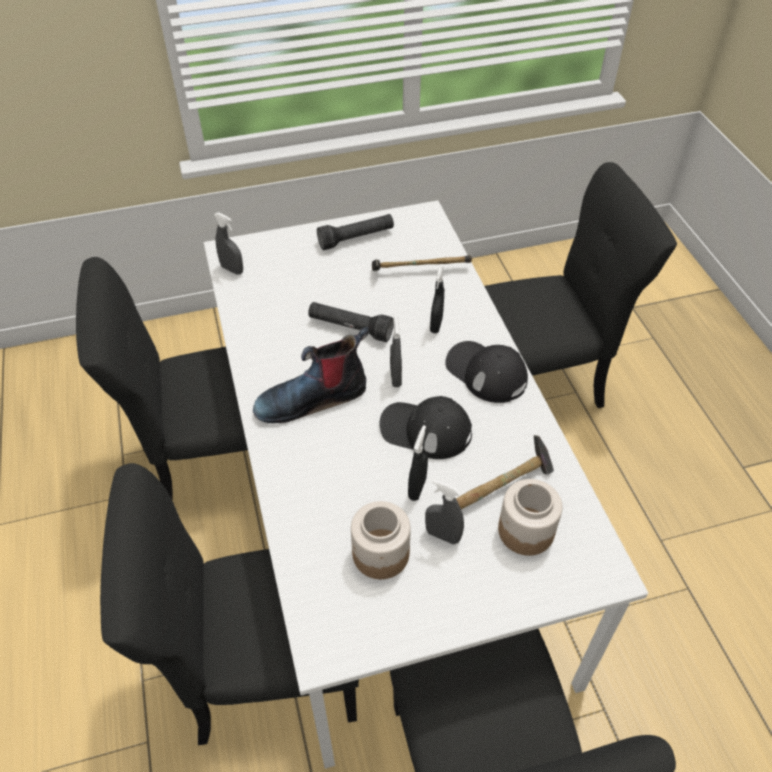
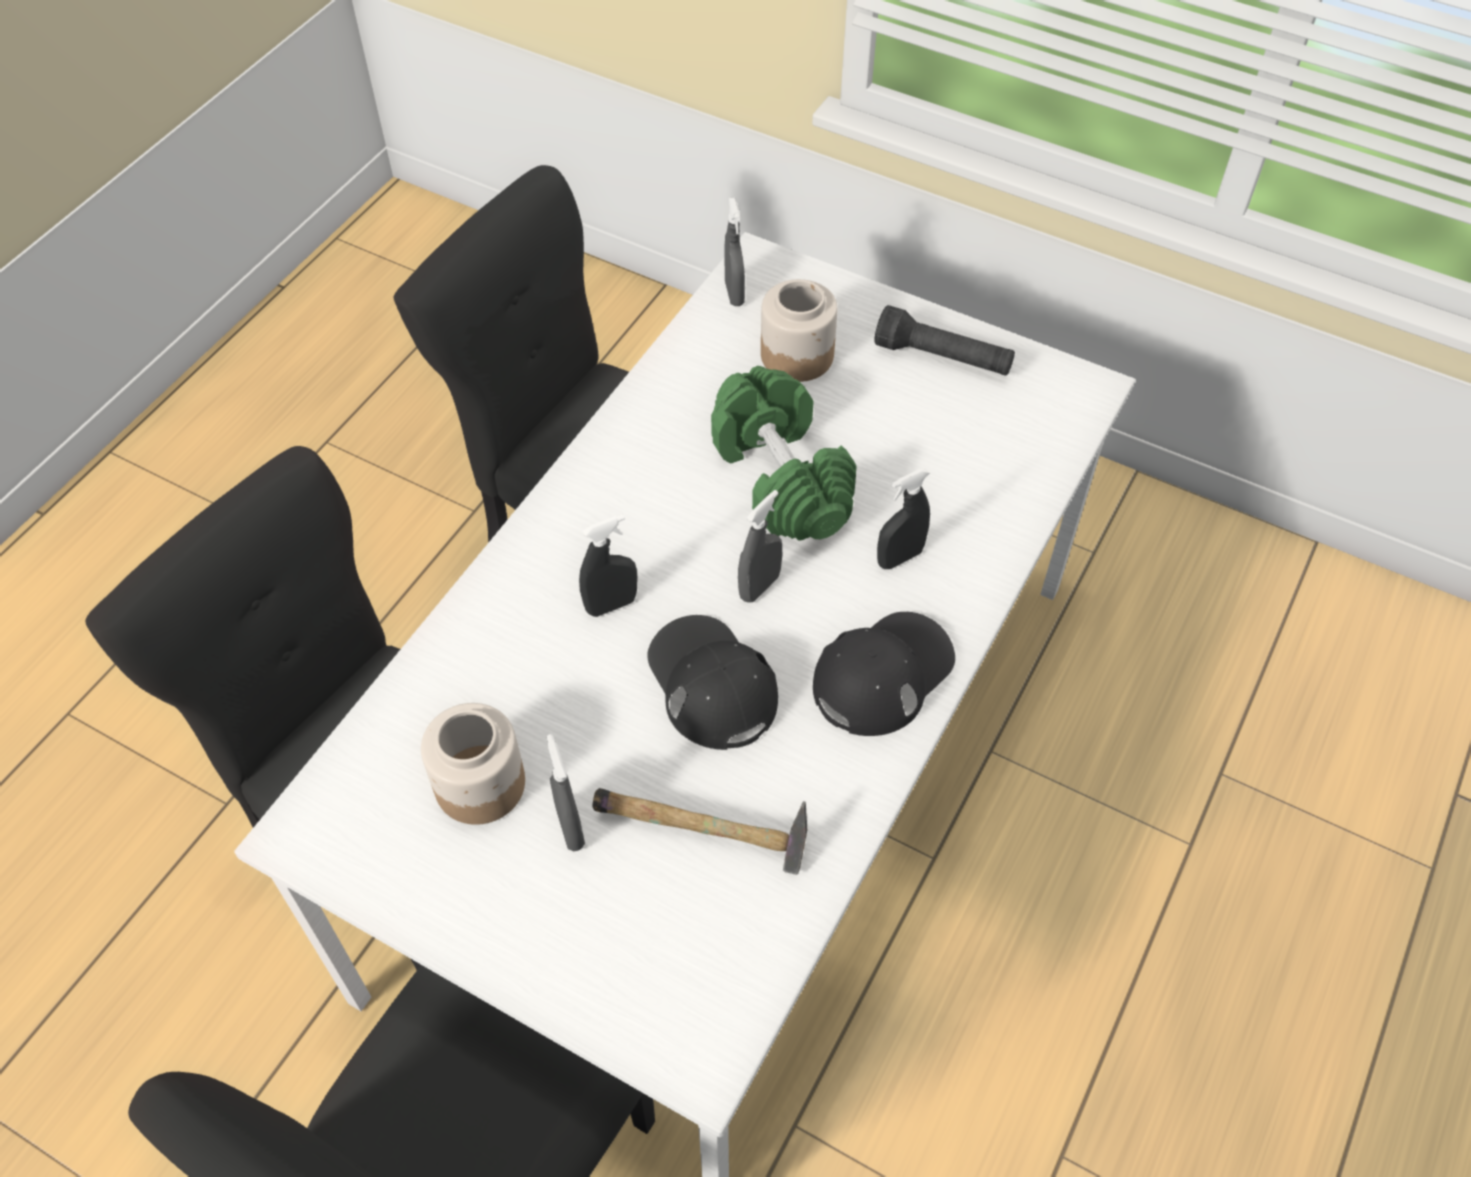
camera: 45 degrees right, 5 degrees up
(312, 398) = (630, 534): boot -> none
(350, 328) = (783, 478): black flashlight -> green dumbbell
(417, 271) = (969, 464): hammer -> none
(417, 488) = (612, 746): black spray bottle -> black spray bottle (611, 605)
(486, 372) = (883, 674): black cap -> black cap turned 45 degrees clockwise
(525, 530) = (671, 913): jar -> jar (797, 355)
(537, 383) = (1144, 784): black chair -> none

